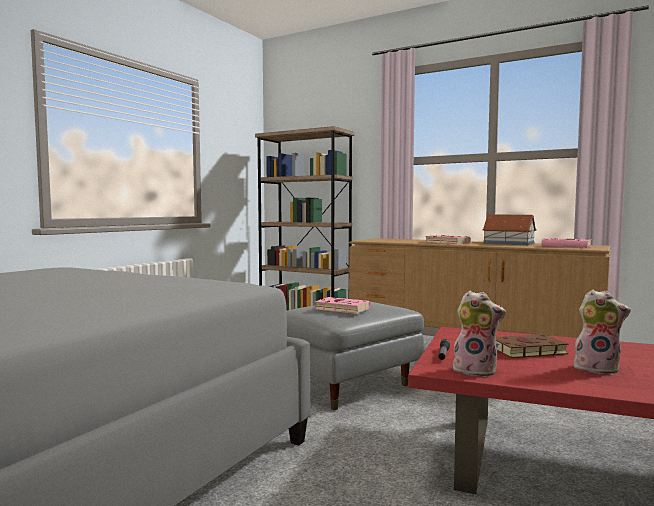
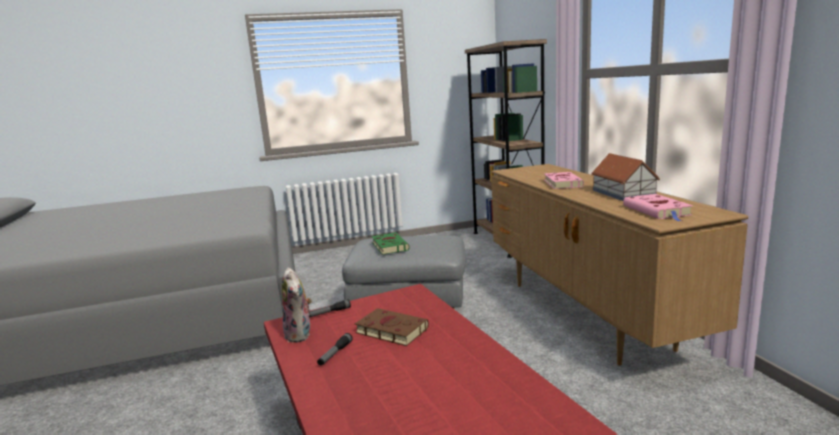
camera: 45 degrees right, 10 degrees up
(340, 309) = (389, 246): pink book -> green book
(544, 371) = (335, 354): none -> flashlight
(597, 368) = (376, 368): plush toy -> none

